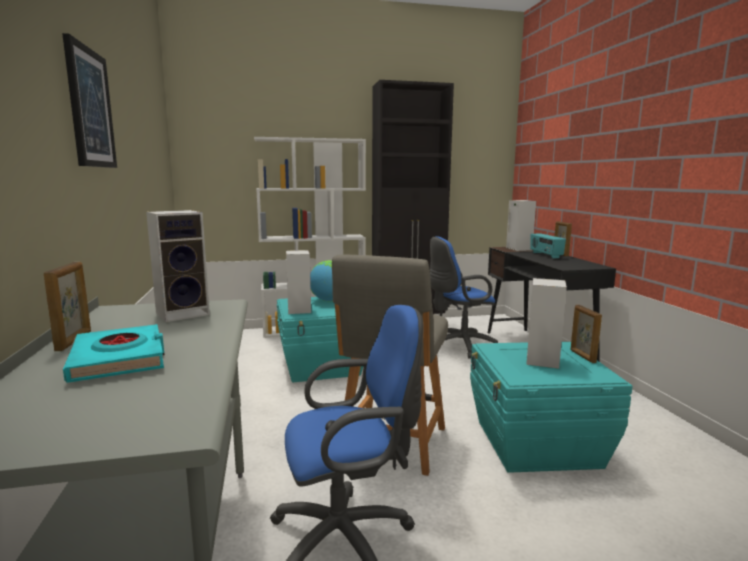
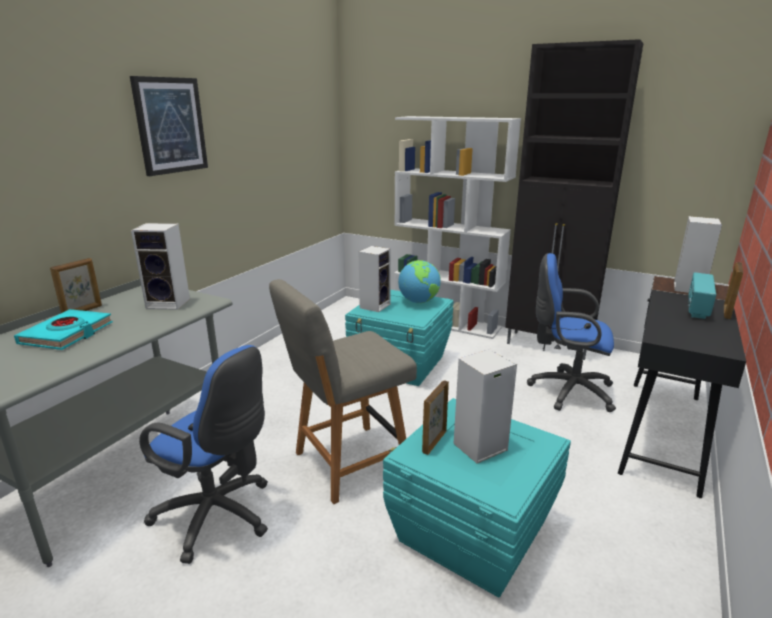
camera: 40 degrees right, 10 degrees up
(582, 356) = (535, 462): picture frame -> picture frame (434, 442)

